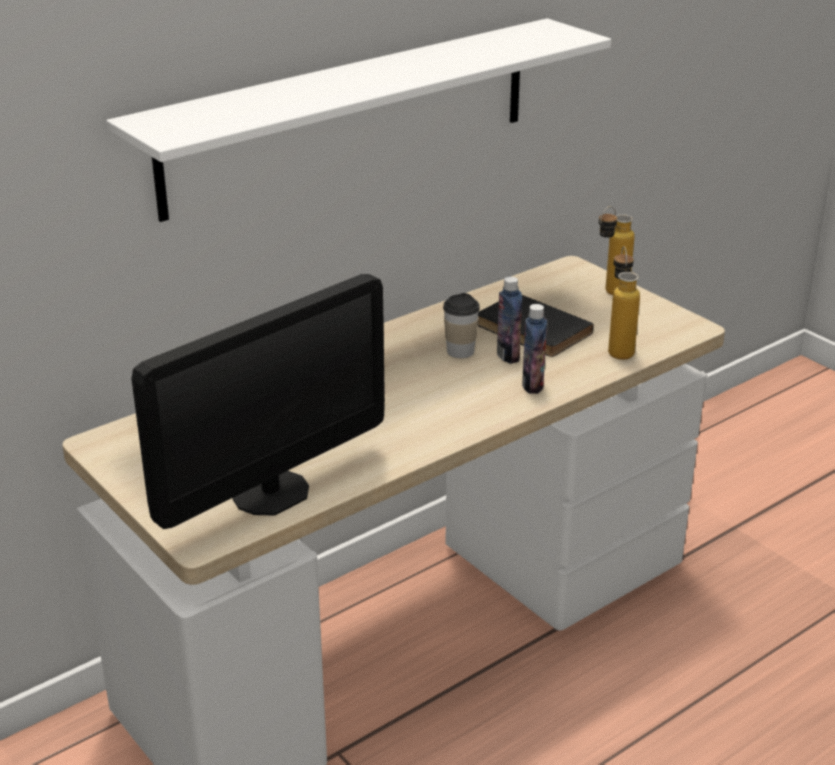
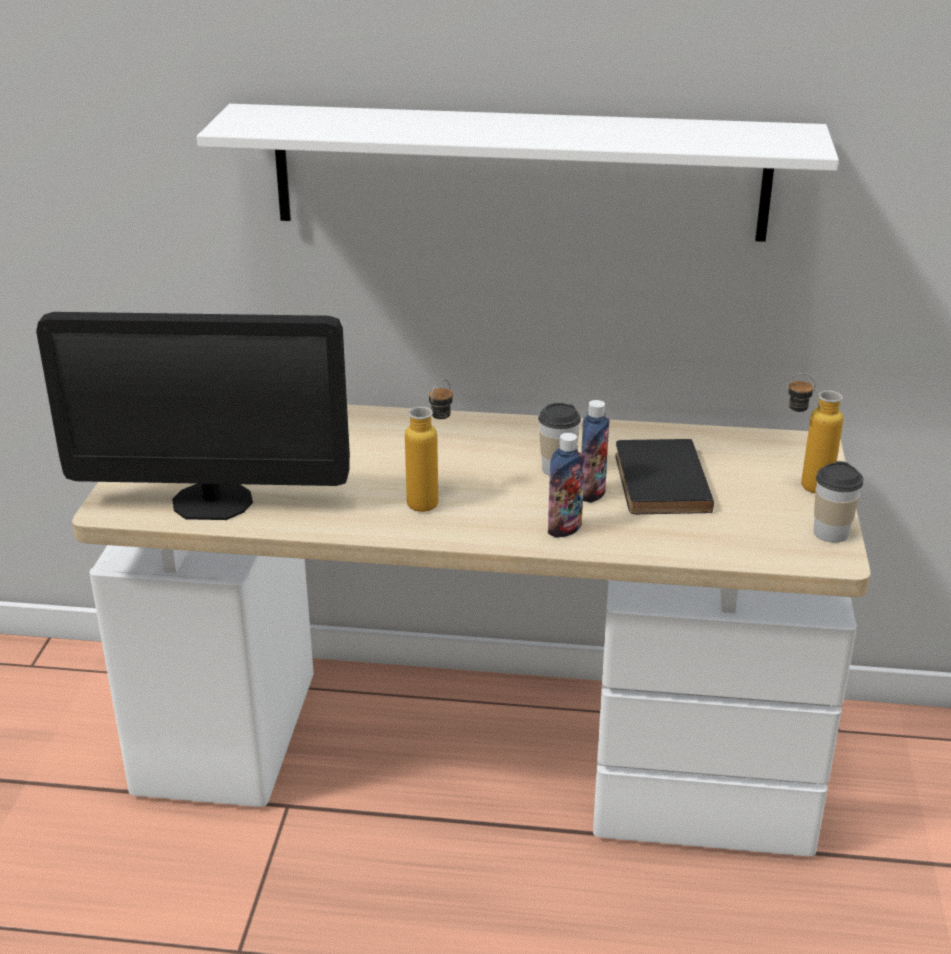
camera: 45 degrees right, 0 degrees up
(618, 348) = (711, 538): bottle -> bottle (431, 499)
(669, 314) = (830, 533): none -> cup

